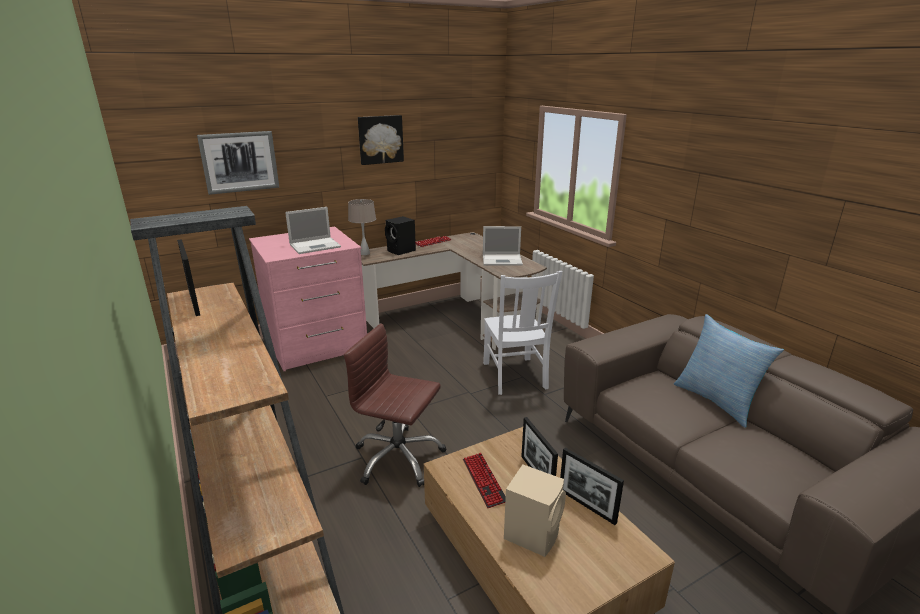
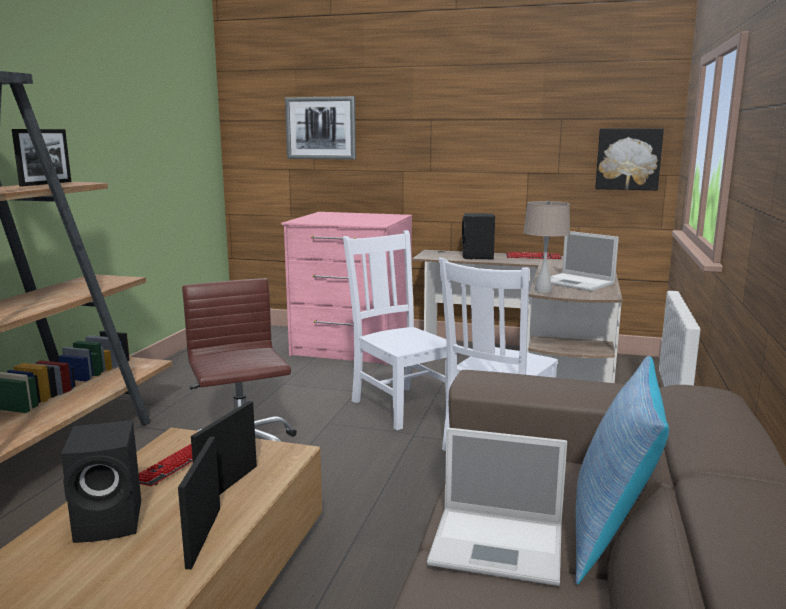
camera: 45 degrees right, 10 degrees down
(316, 246) = (351, 221): laptop -> laptop (500, 545)
(364, 253) = (434, 252): beige table lamp -> beige table lamp (543, 291)
(380, 139) = (481, 113): picture -> picture (628, 159)
(429, 377) = (400, 406): none -> white chair
(533, 533) = (112, 521): beige speaker -> black speaker

